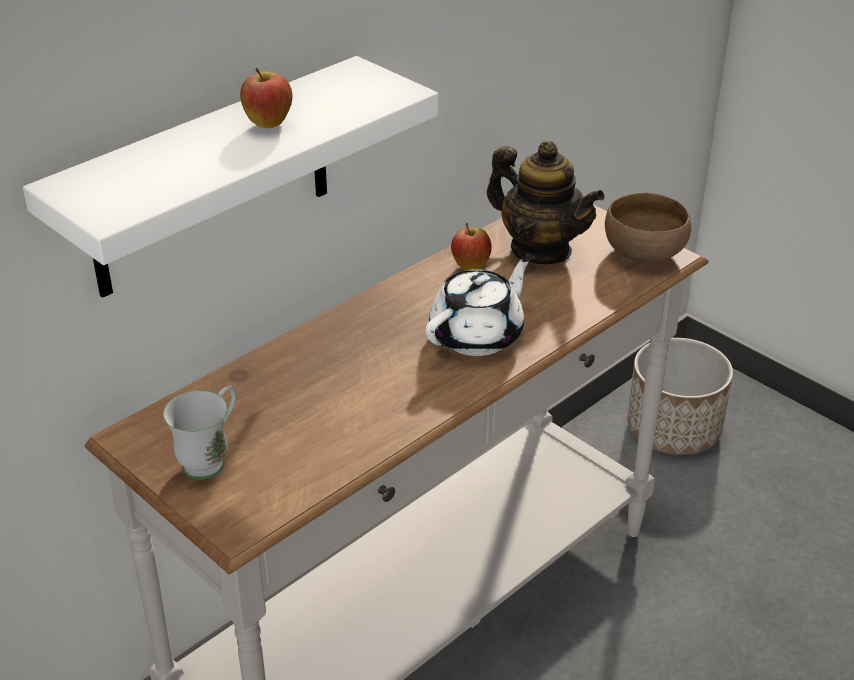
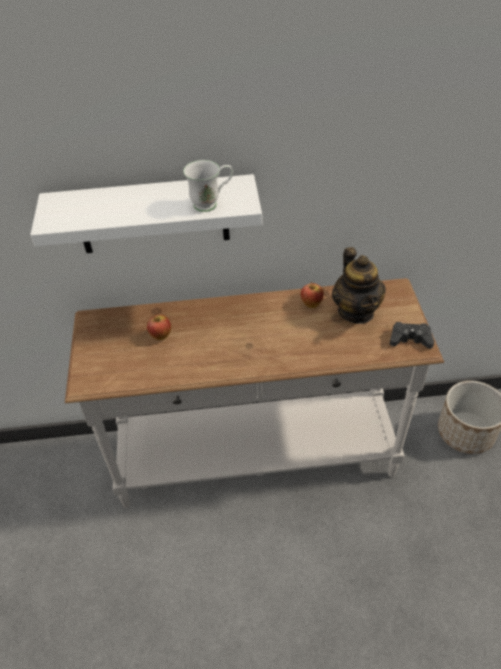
camera: 40 degrees right, 10 degrees up
(211, 459) = (106, 346): white mug -> white mug (211, 204)
(268, 125) = (163, 200): apple -> apple (161, 336)
(478, 335) = (274, 344): white teapot -> none
(645, 252) = (410, 339): brown bowl -> black game controller

